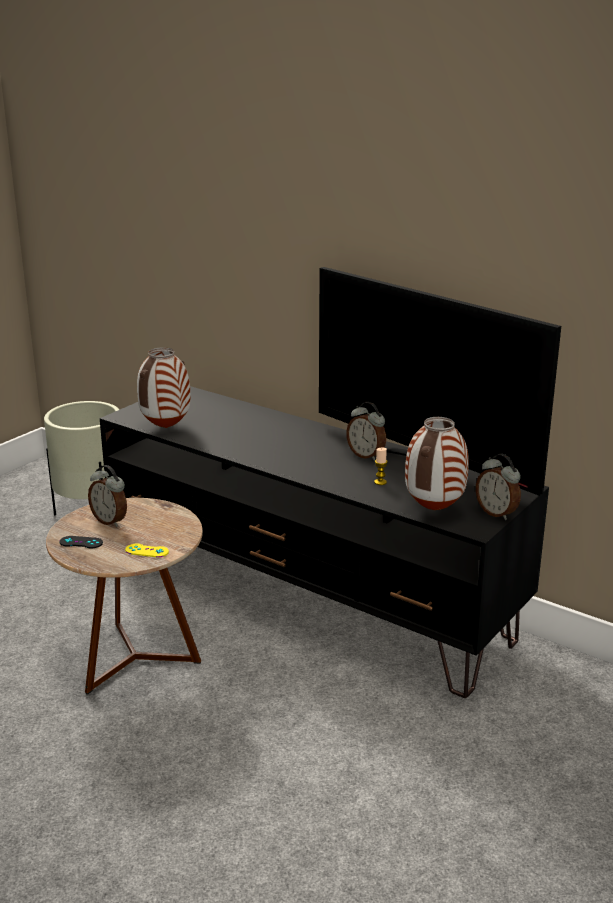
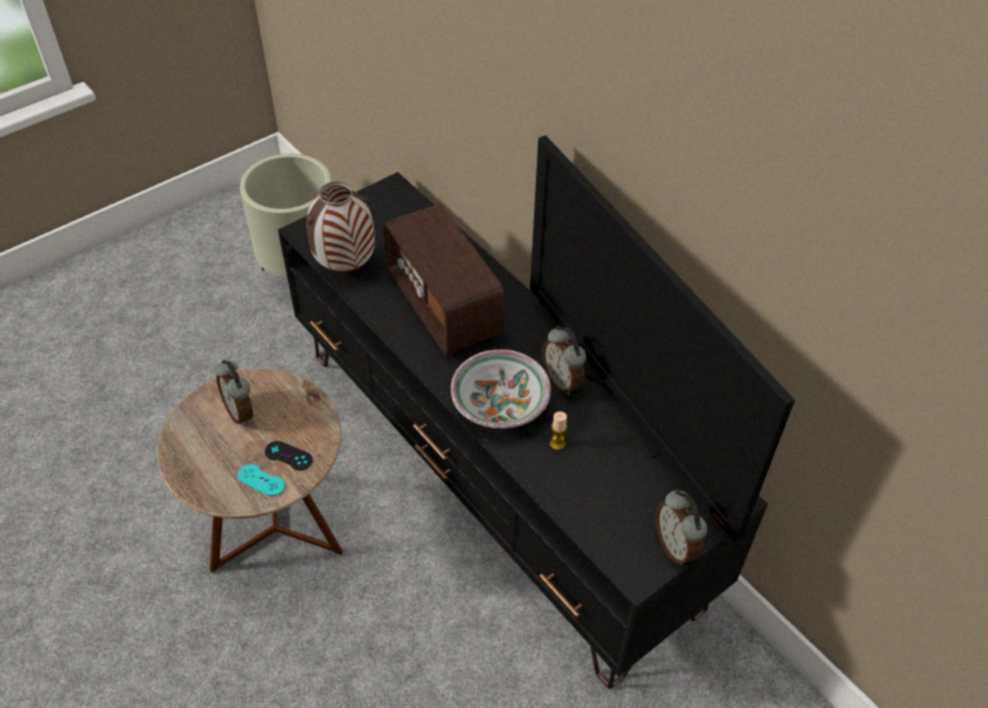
camera: 15 degrees right, 25 degrees up
(81, 542) = (196, 446): black game controller -> black game controller (288, 456)
(147, 551) = (261, 480): yellow game controller -> turquoise game controller
(254, 435) = (443, 305): none -> radio
(325, 471) = (499, 405): none -> bowl
(433, 509) = (600, 519): vase -> none

